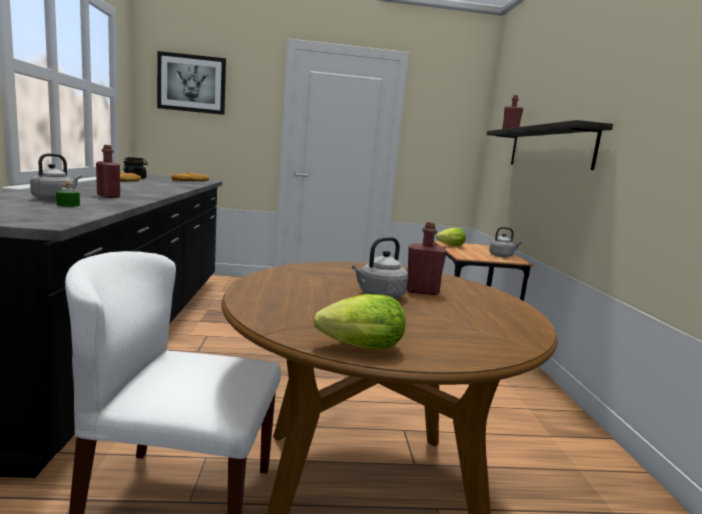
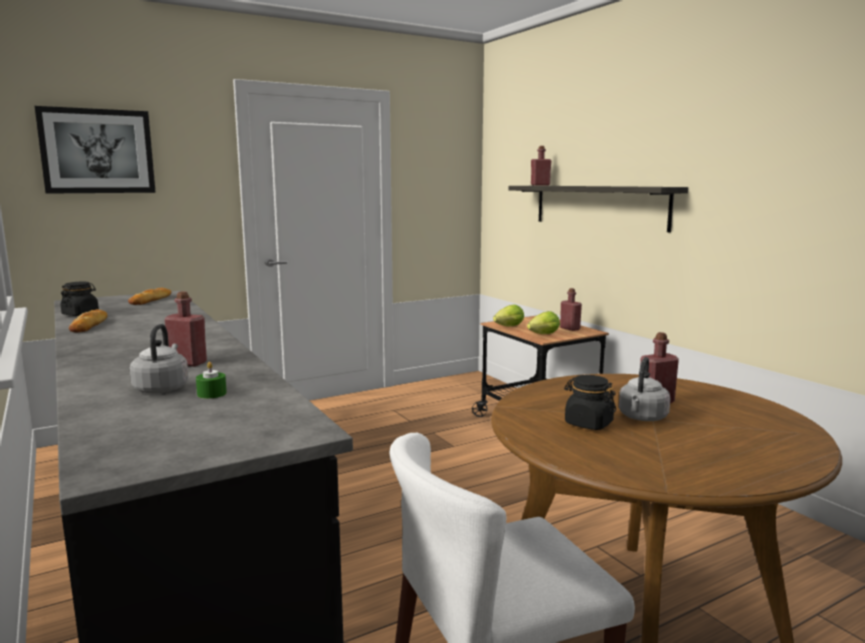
camera: 25 degrees left, 0 degrees up
(323, 287) = (588, 423): none -> black jar
(356, 348) = (742, 478): lettuce -> lettuce (542, 335)
(502, 256) = (570, 328): grey kettle -> red bottle

